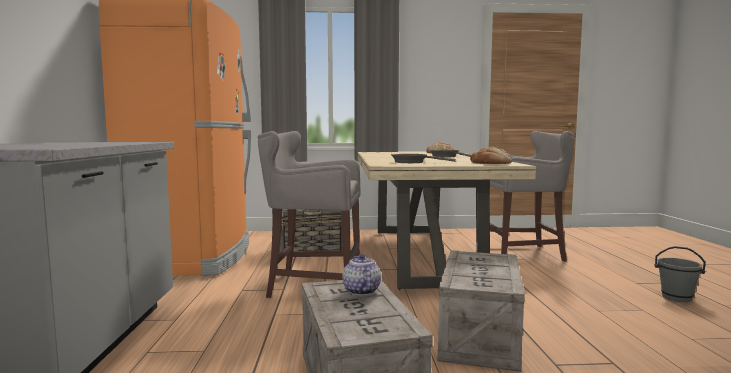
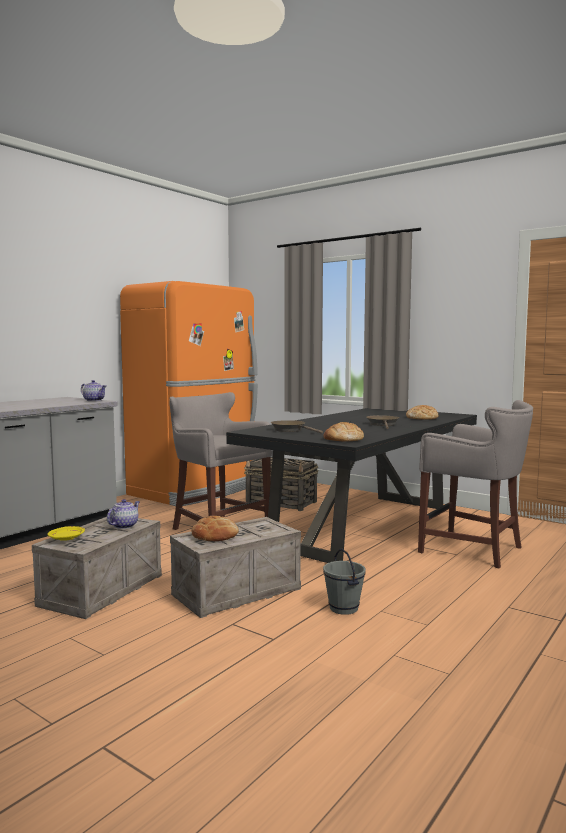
camera: 40 degrees right, 0 degrees up
(137, 141) = (94, 400): none -> teapot
(347, 324) = (67, 538): none -> yellow plate
(421, 254) = (363, 526): beige dining table -> black dining table
(474, 274) = (215, 535): none -> bread
(676, 297) = (505, 630): grey bucket -> grey bucket (344, 608)

